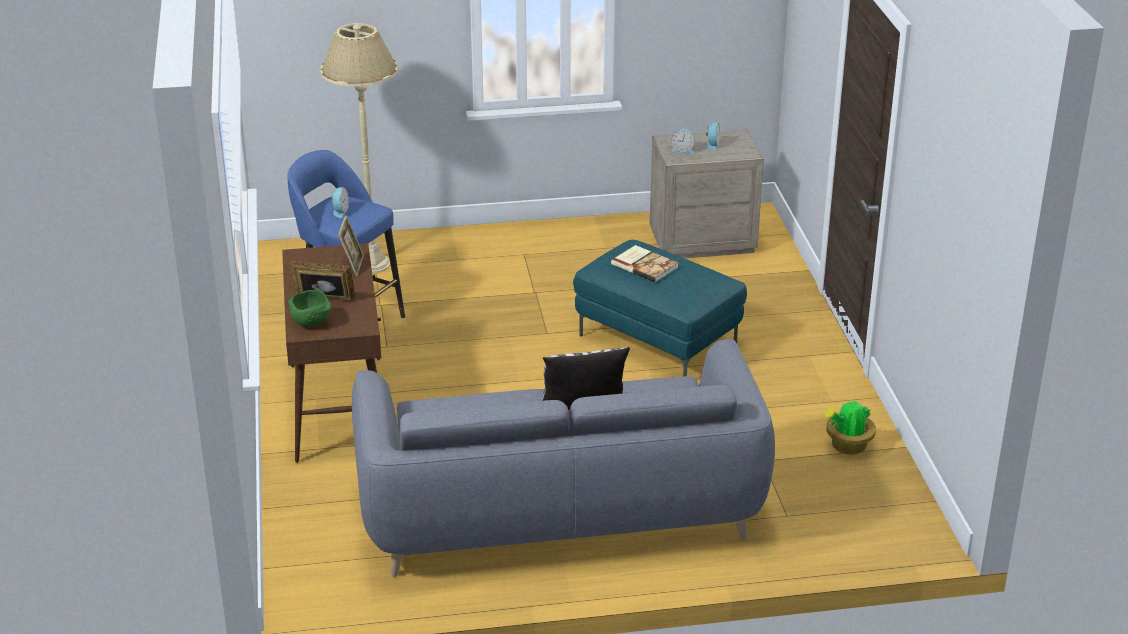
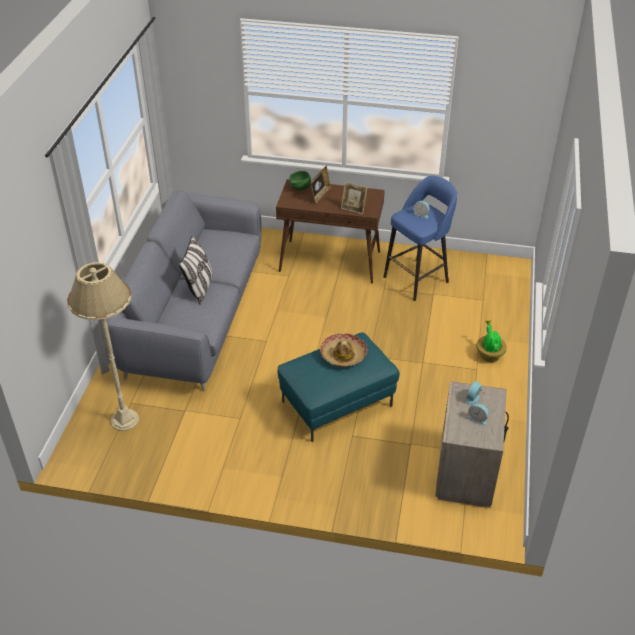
camera: 110 degrees right, 10 degrees up
(372, 264) = (485, 299): beige floor lamp -> beige floor lamp (125, 420)
(645, 265) = (343, 355): book -> hat
(847, 446) = (173, 455): potted plant -> potted plant (489, 354)

